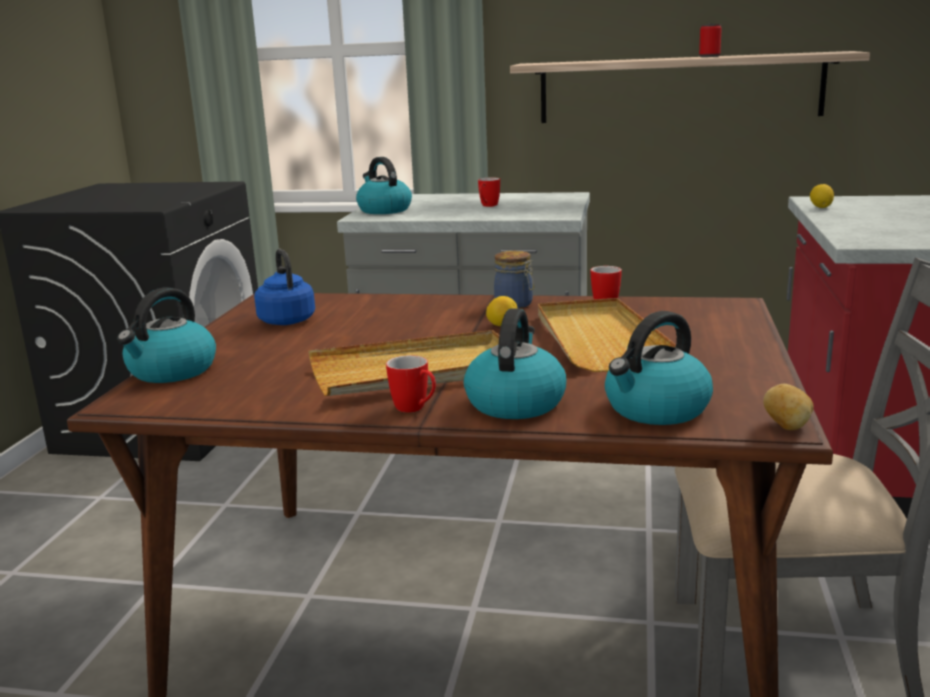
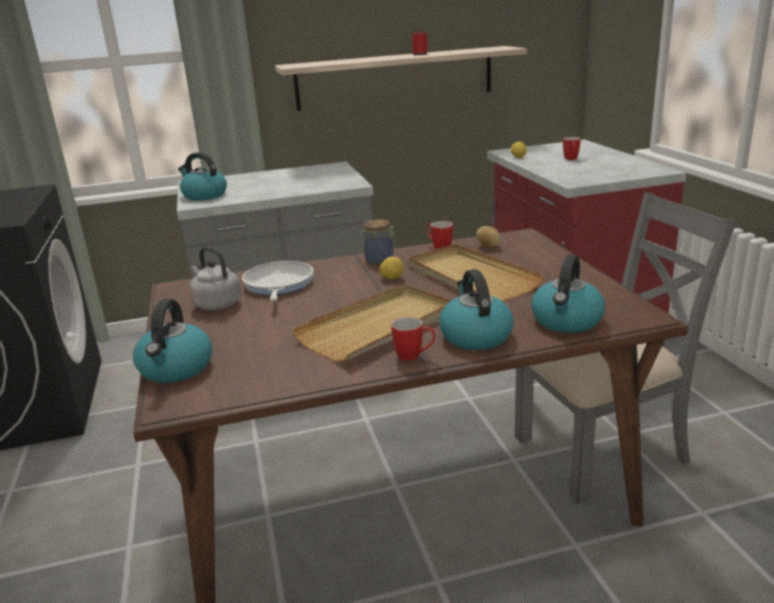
camera: 25 degrees left, 5 degrees up
(286, 320) = (216, 304): blue kettle -> grey kettle
(370, 312) = (278, 285): none -> frying pan
(487, 206) = (286, 182): mug -> mug (571, 159)
(787, 426) = (651, 316): potato -> potato (488, 246)

